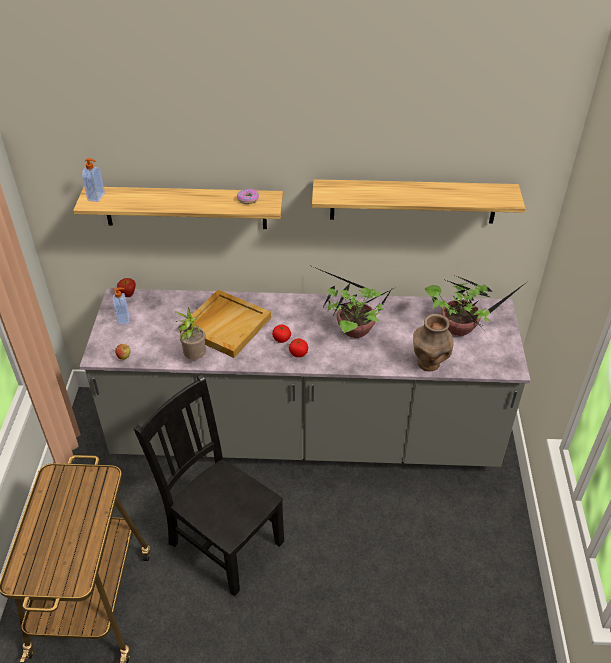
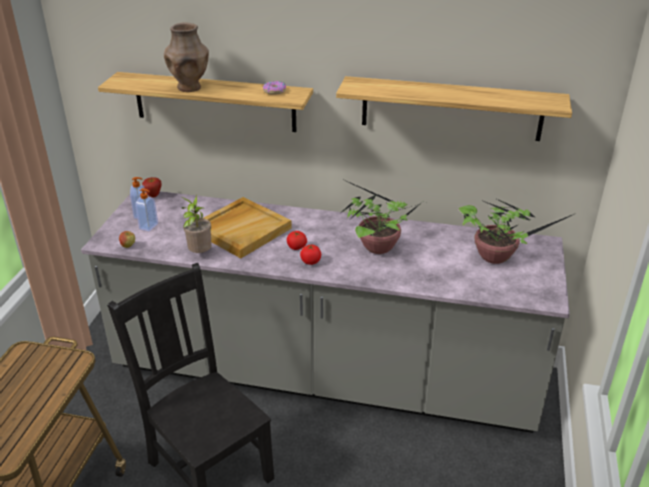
camera: 10 degrees right, 10 degrees down
(97, 197) = (125, 79): soap dispenser -> soap dispenser (149, 226)
(429, 364) = (453, 286): brown vase -> brown vase (189, 88)

